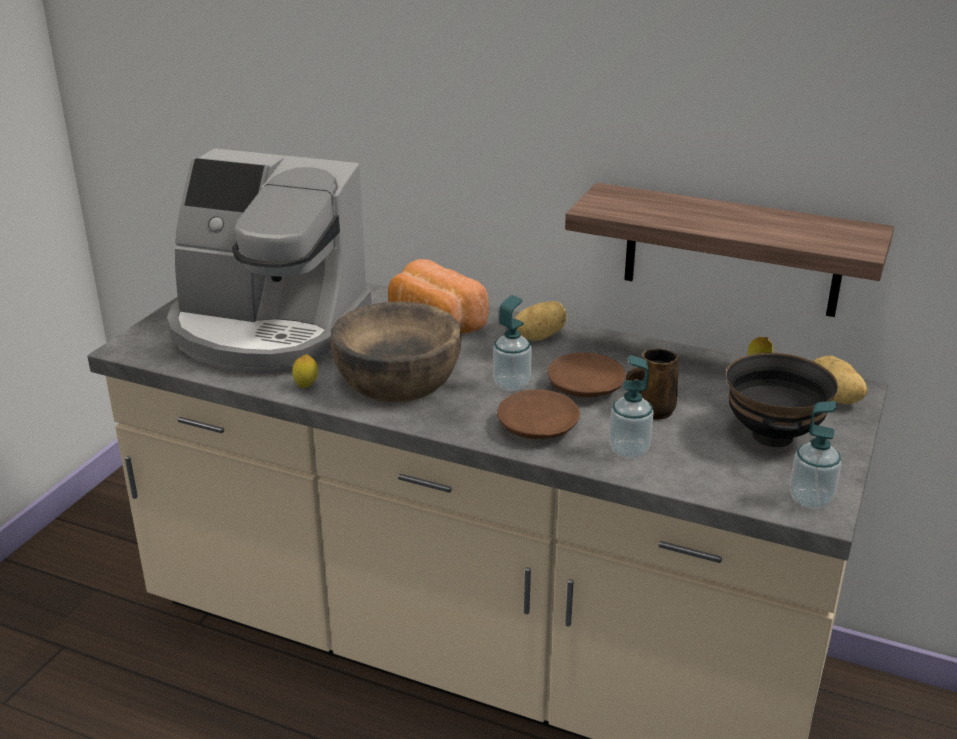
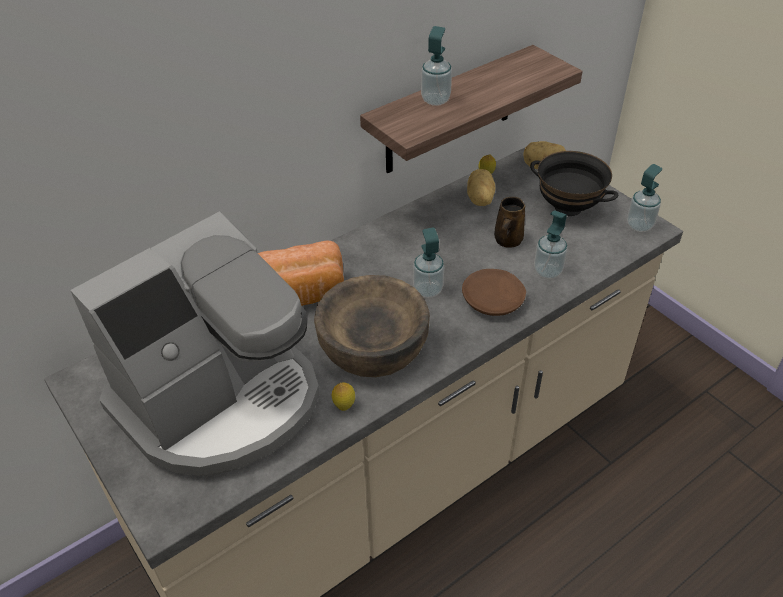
camera: 60 degrees left, 15 degrees up
(538, 336) = (370, 249): potato -> potato (479, 199)
(585, 387) = (457, 257): brown plate -> none
(676, 205) = (435, 100): none -> soap dispenser

